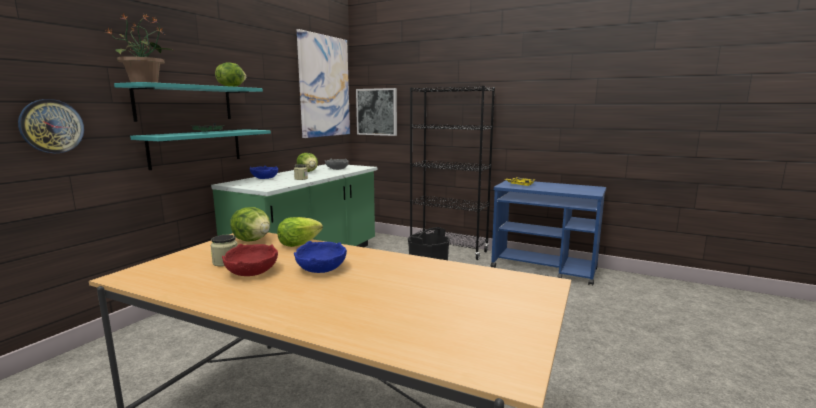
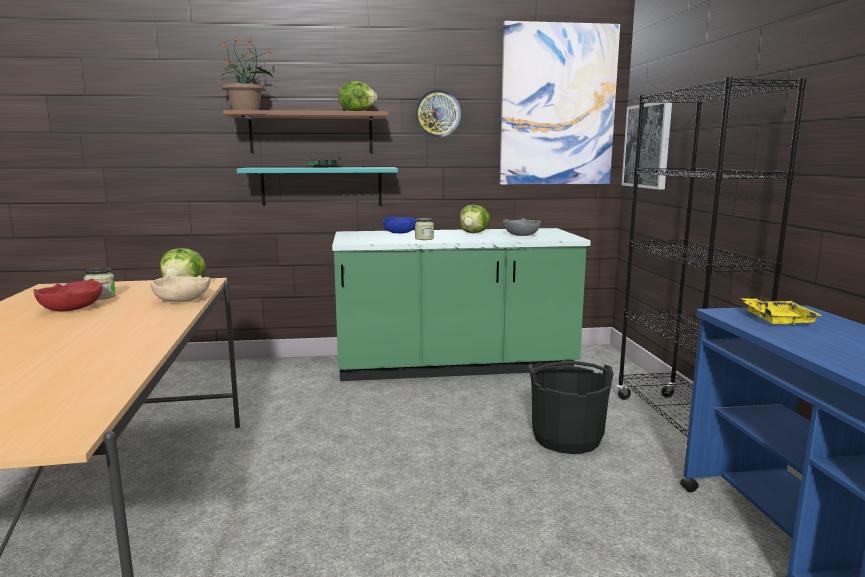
camera: 55 degrees right, 0 degrees up
(51, 126) = (175, 155): wall clock -> wall clock (437, 113)
(185, 103) = (311, 133): turquoise shelf -> brown shelf
(298, 244) = (182, 300): lettuce -> beige bowl
(321, 269) = (90, 324): blue bowl -> none

